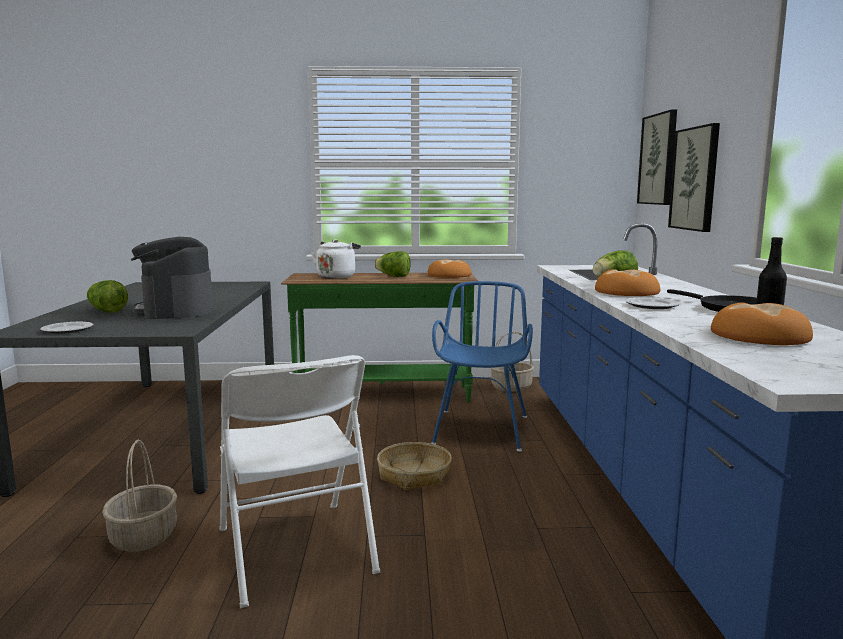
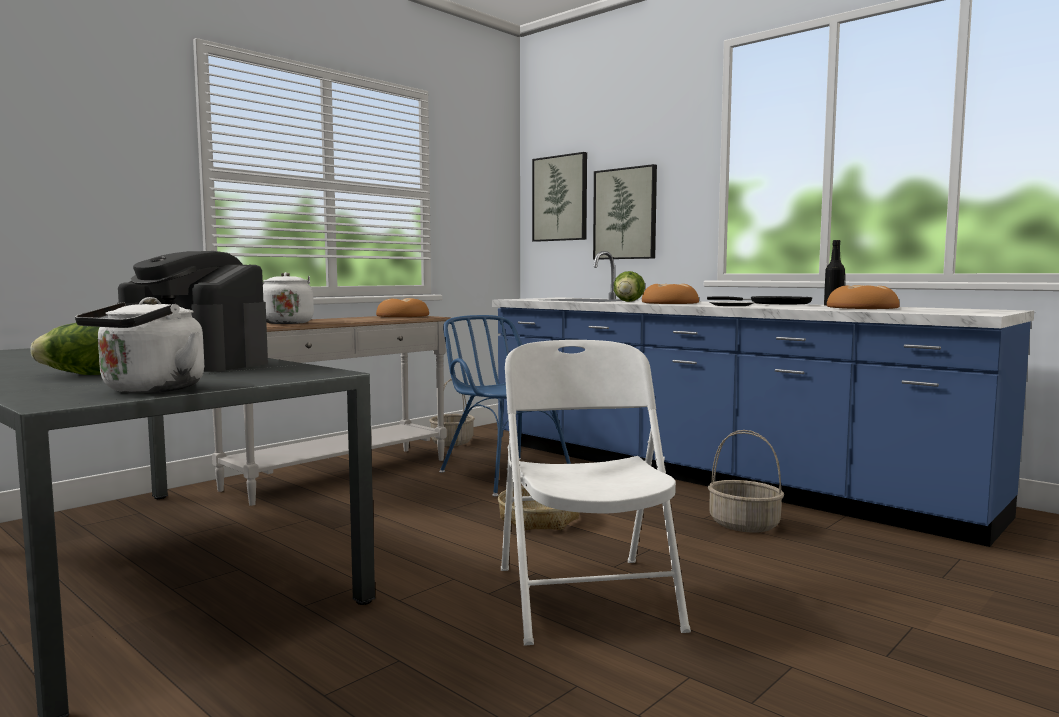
camera: 45 degrees left, 5 degrees down
(67, 330) = (149, 390): plate -> white kettle
(144, 537) = (414, 656): basket -> basket (745, 524)
(294, 550) = (587, 598): white chair -> white chair turned 120 degrees counterclockwise
(383, 395) = (340, 474): green console table -> white console table
(393, 276) = (351, 319): lettuce -> none

